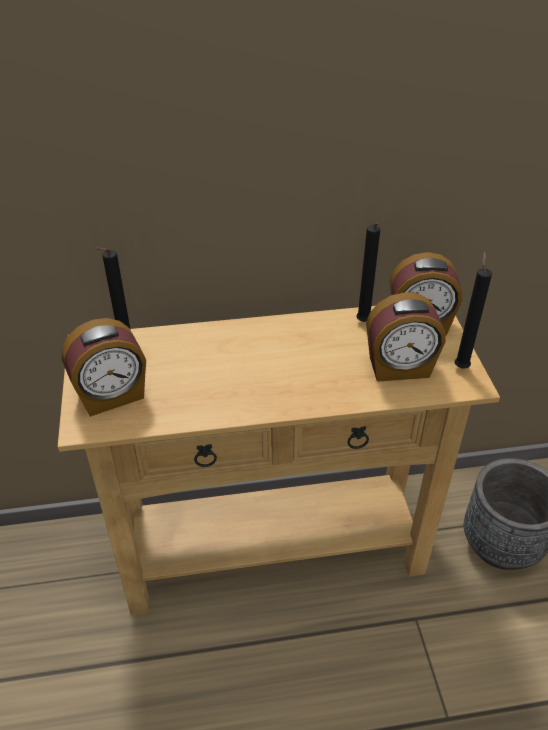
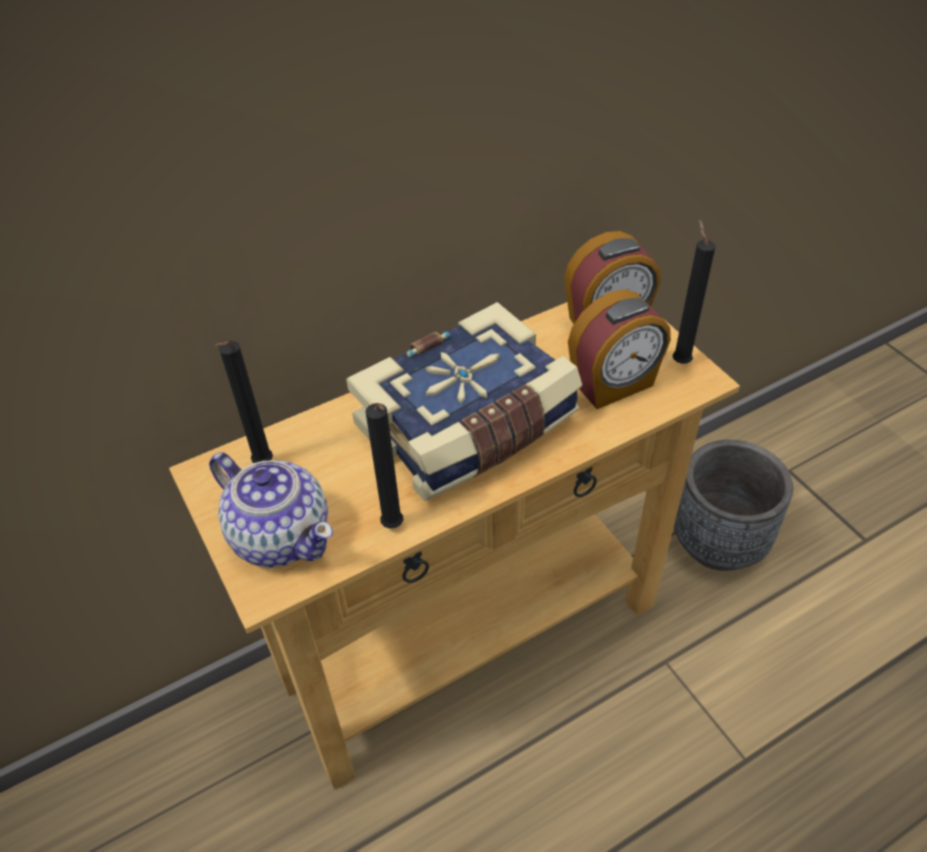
camera: 20 degrees left, 5 degrees up
(112, 396) = (281, 535): alarm clock -> teapot
(276, 366) = (469, 427): none -> book
(363, 323) = (542, 339): black candle -> black candle (394, 528)

